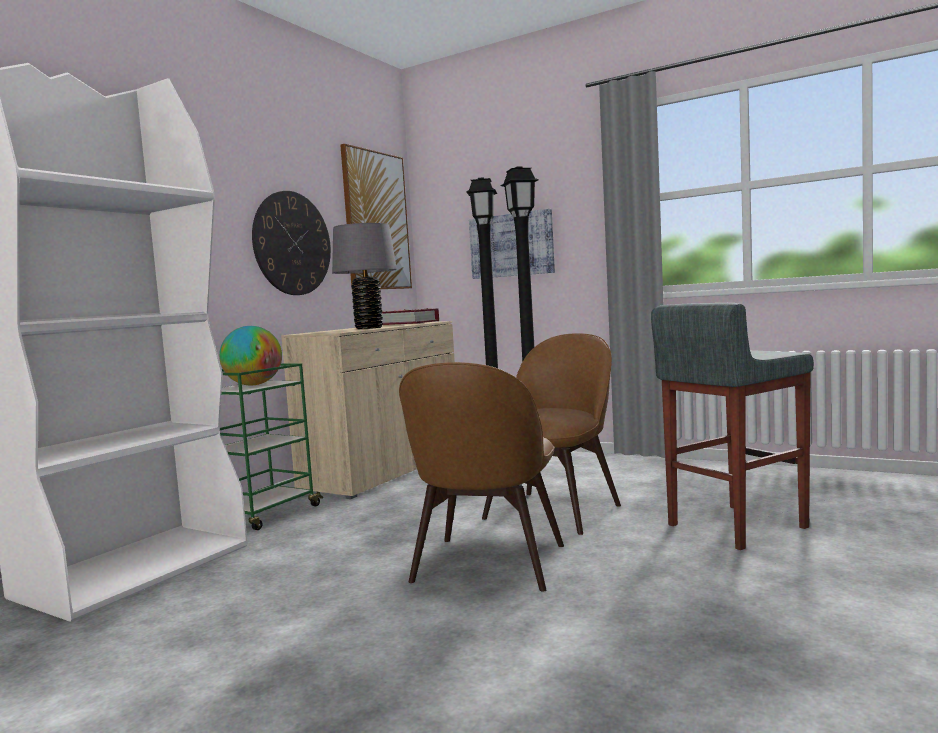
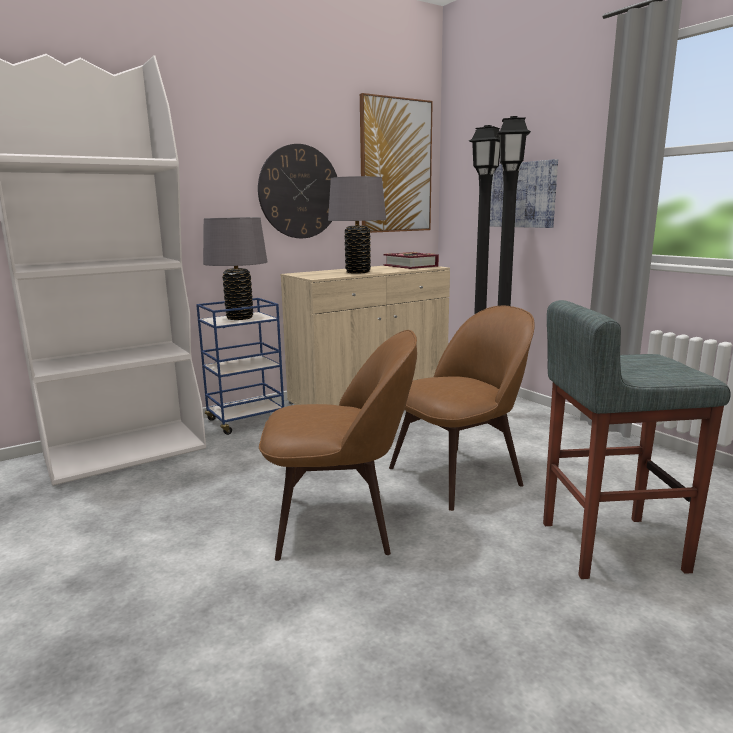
camera: 25 degrees right, 10 degrees up
(253, 385) = (239, 318): globe -> grey table lamp
(265, 515) = (247, 420): green cart -> blue cart
(487, 566) = (340, 522): brown chair -> brown chair turned 135 degrees counterclockwise

